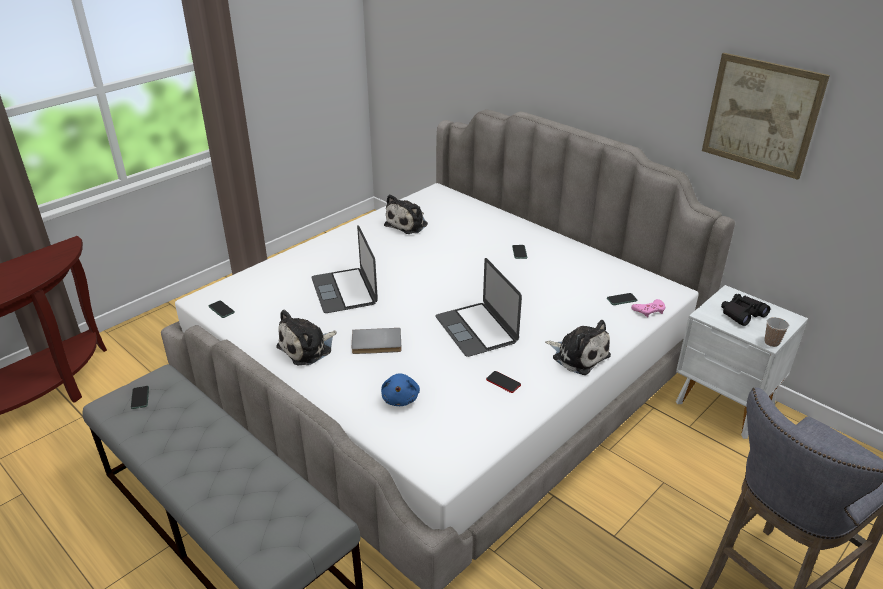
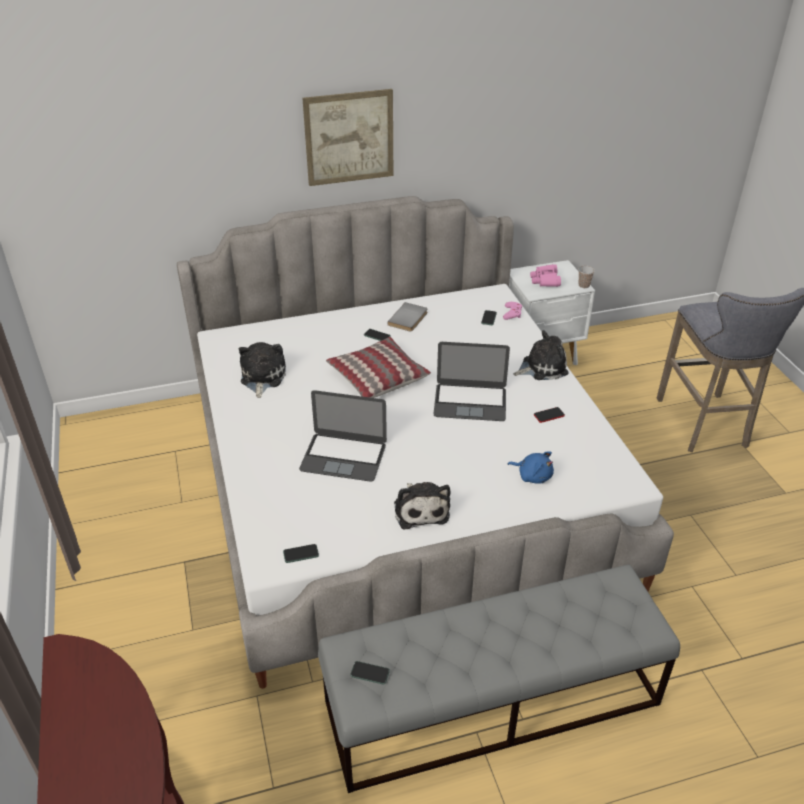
camera: 60 degrees left, 5 degrees up
(376, 344) = (447, 464): grey book -> grey book (409, 319)
(408, 224) = (262, 377): plush toy -> plush toy turned 150 degrees counterclockwise
(461, 271) = (377, 377): none -> pillow
(742, 314) = (545, 280): black binoculars -> pink binoculars
(761, 115) = (508, 128): picture -> picture (349, 137)

